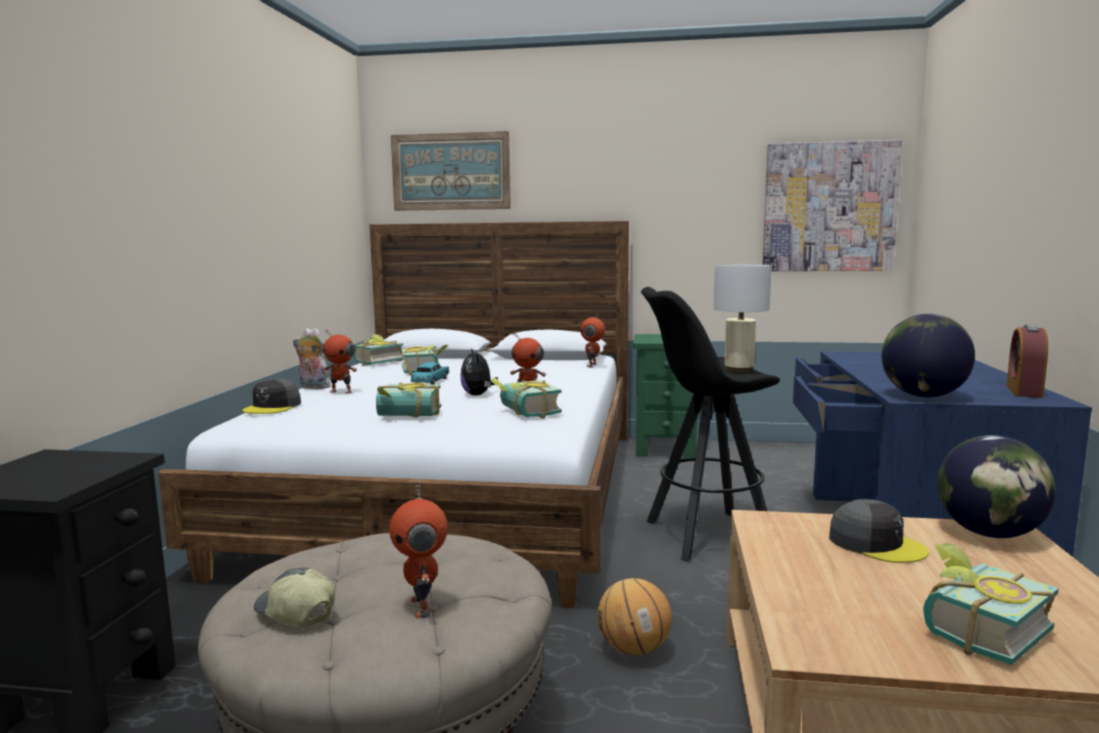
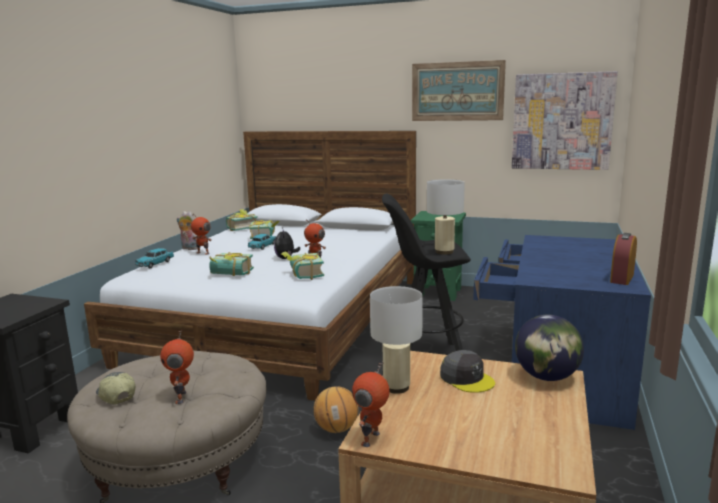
camera: 10 degrees right, 5 degrees up
(273, 407) = (155, 264): grey cap -> turquoise toy car
(451, 171) = (296, 95): picture -> picture (457, 91)
(592, 365) = (379, 235): toy robot -> toy robot (372, 439)
(781, 564) = (396, 387): none -> white table lamp
(923, 396) = (545, 280): globe -> none
(974, 630) = (472, 437): book -> none

